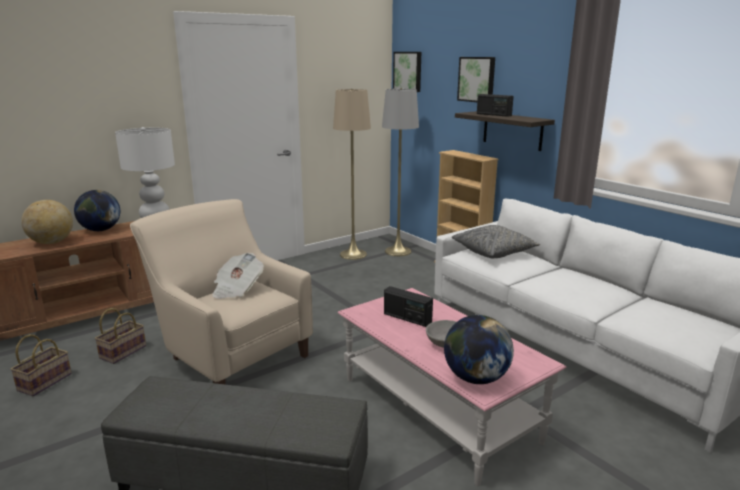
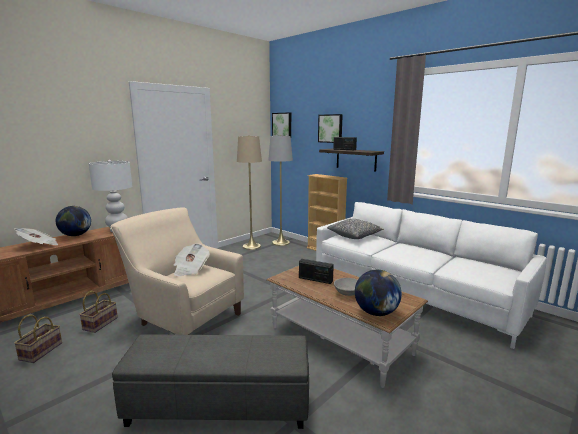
camera: 10 degrees left, 5 degrees down
(52, 242) = (39, 245): globe -> newspaper
(437, 409) = (339, 340): pink coffee table -> brown coffee table

